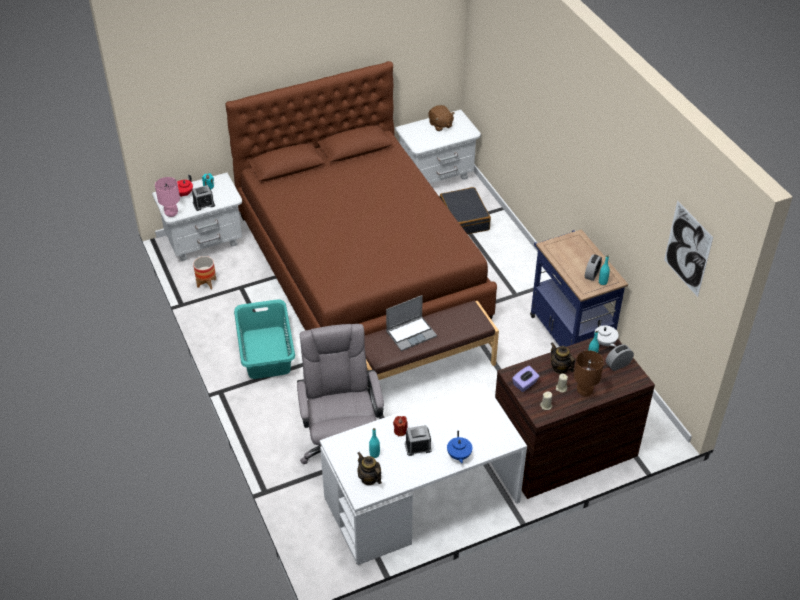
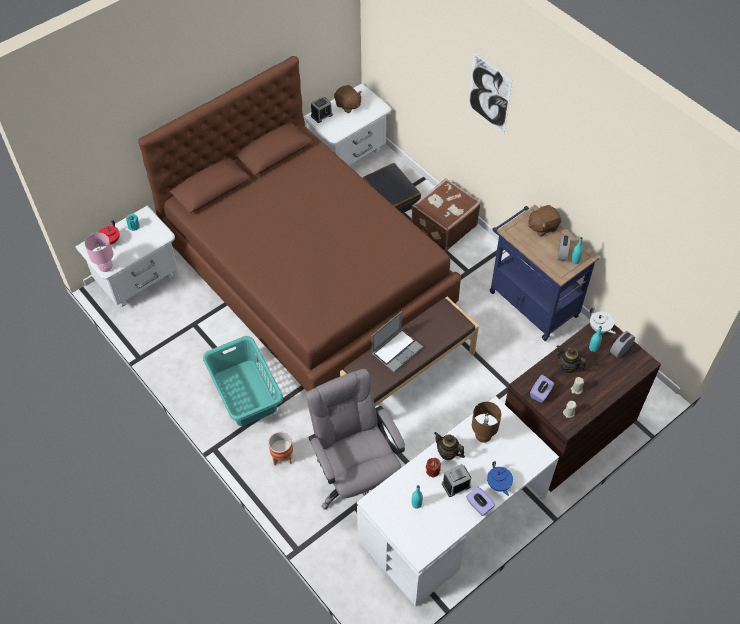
camera: 15 degrees left, 10 degrees up
(204, 204) = (136, 249): alarm clock -> alarm clock (321, 115)
(206, 283) = (156, 327): planter -> planter (282, 456)
(369, 478) = (421, 532): teapot -> teapot (447, 453)
(433, 468) = (479, 505): none -> purple tissue box
(505, 252) = (443, 227): none -> brown suitcase
(581, 248) = (542, 227): none -> brown plush toy
(585, 392) = (600, 389): brown table lamp -> brown table lamp (483, 437)
(687, 249) = (677, 229): picture -> picture (489, 93)

